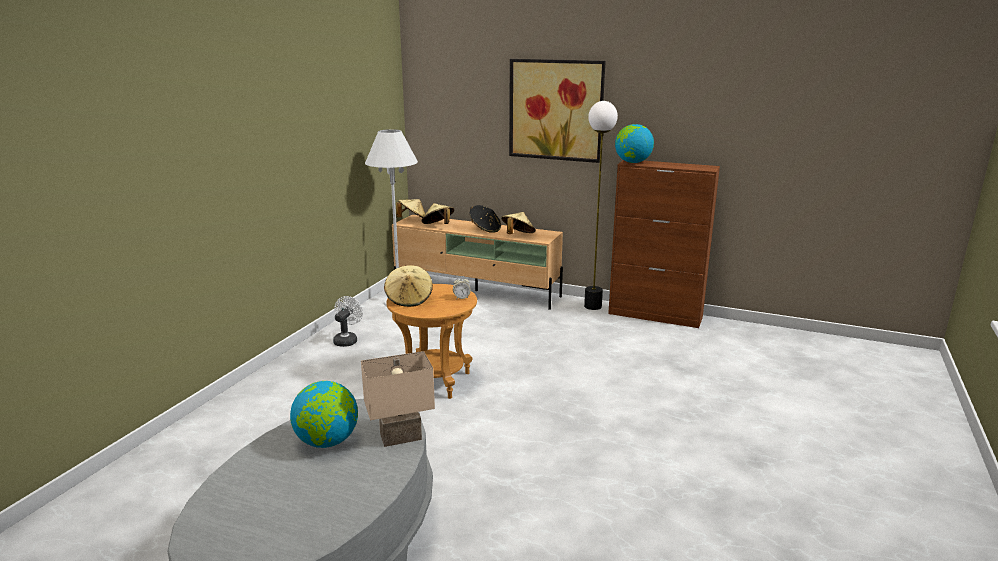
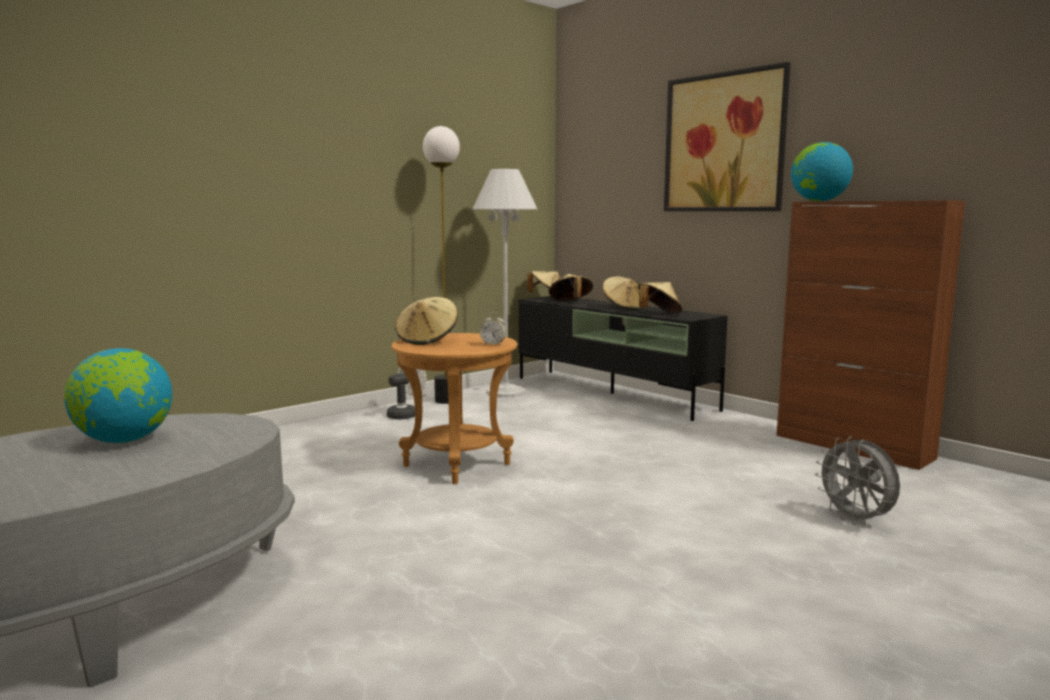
camera: 25 degrees right, 10 degrees down
(400, 438) = (208, 452): beige table lamp -> none
(477, 291) = (612, 393): beige tv stand -> black tv stand
(485, 229) = (624, 308): black hat -> beige hat
(592, 306) = (760, 425): floor lamp -> floor lamp (446, 400)
(691, 373) = (856, 520): none -> grey fan

